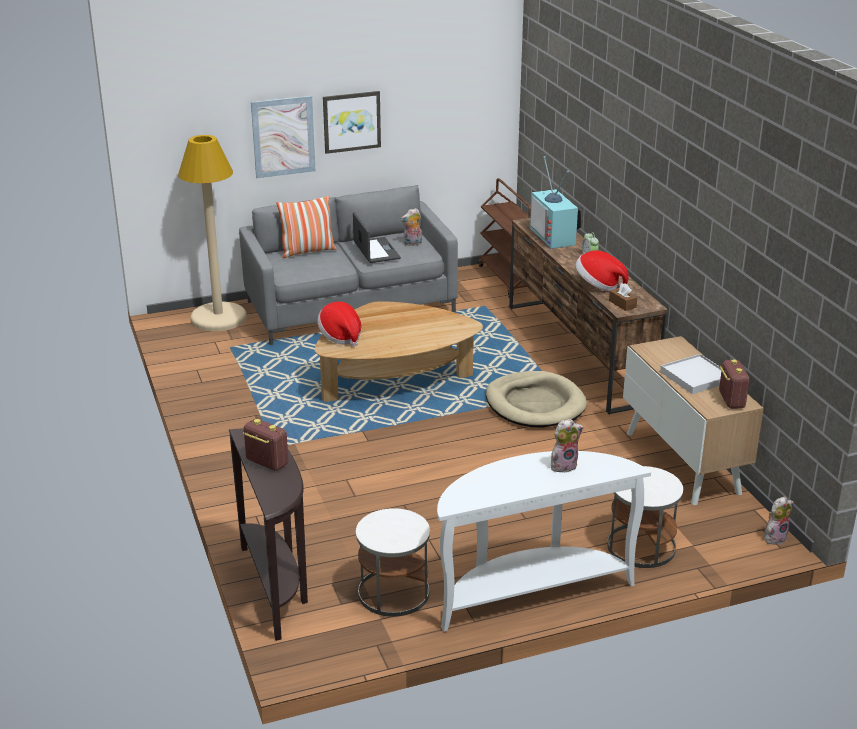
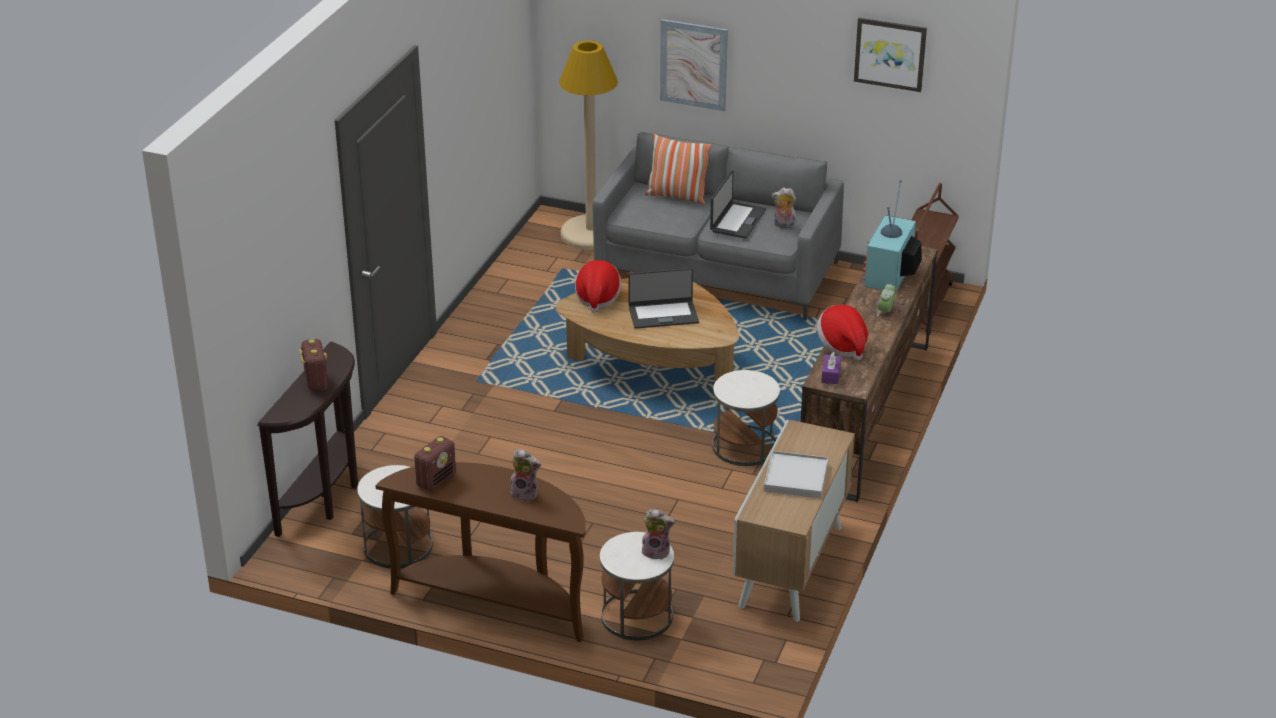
camera: 40 degrees right, 5 degrees up
(351, 121) = (771, 69): picture -> picture (890, 54)
(405, 328) = (663, 314): none -> laptop
(529, 591) = (495, 600): white console table -> brown console table
(535, 404) = (744, 446): beige dog bed -> white side table
(622, 304) = (830, 375): brown tissue box -> purple tissue box
(731, 400) = (788, 514): radio -> radio (436, 480)
(775, 537) = (763, 672): plush toy -> plush toy (657, 551)

